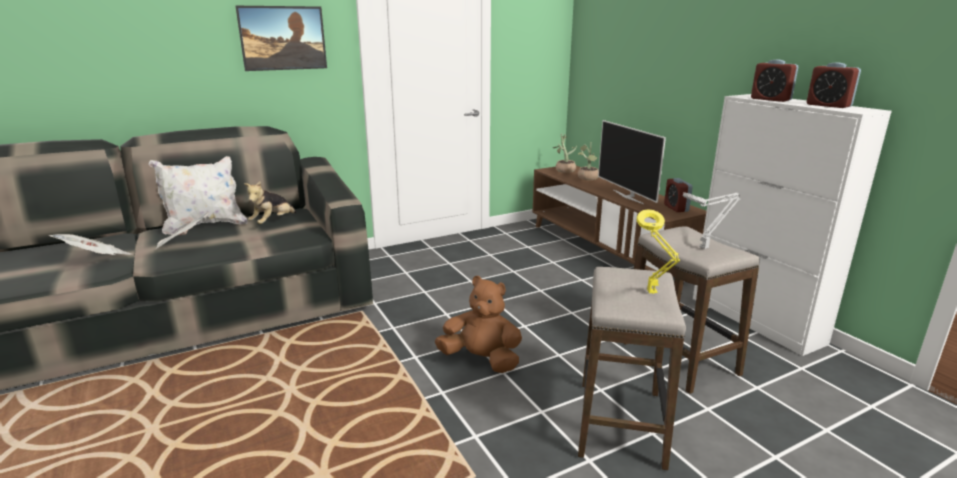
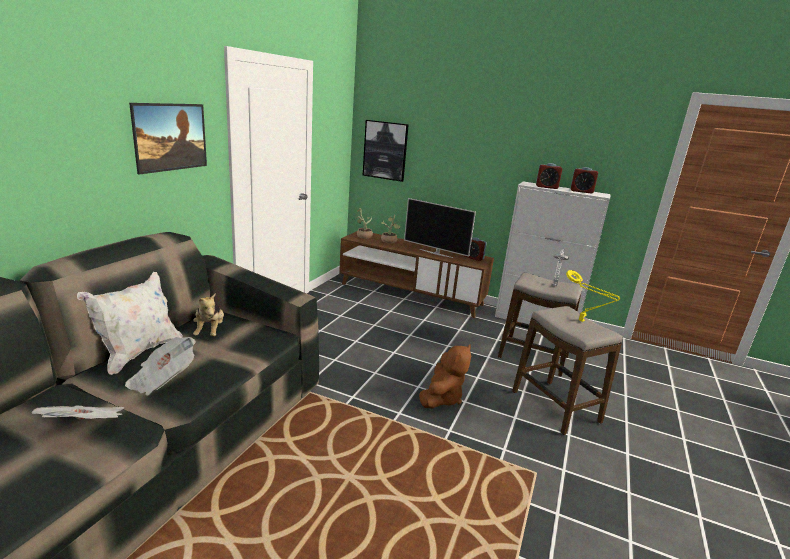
camera: 40 degrees left, 0 degrees up
(481, 360) = (442, 398): brown plush toy -> brown plush toy turned 135 degrees clockwise
(599, 61) = (385, 150): none -> picture

